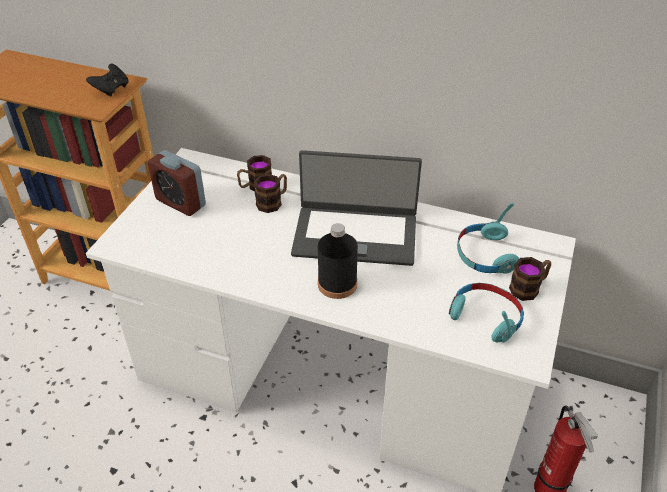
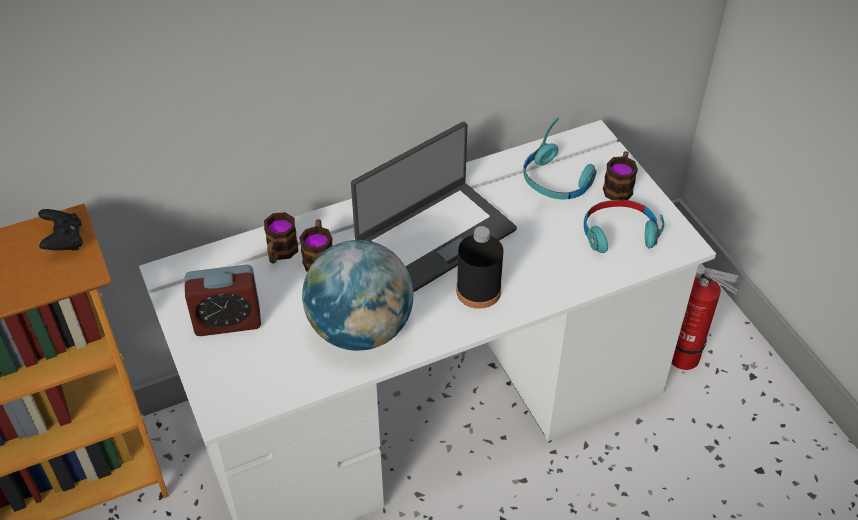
camera: 45 degrees left, 5 degrees up
(238, 255) = (360, 330): none -> globe

